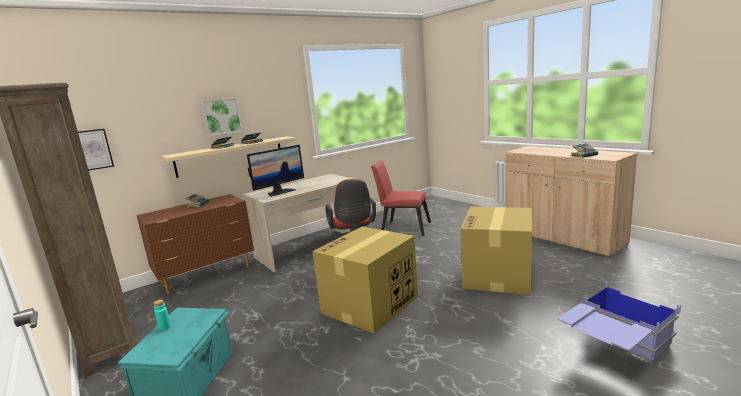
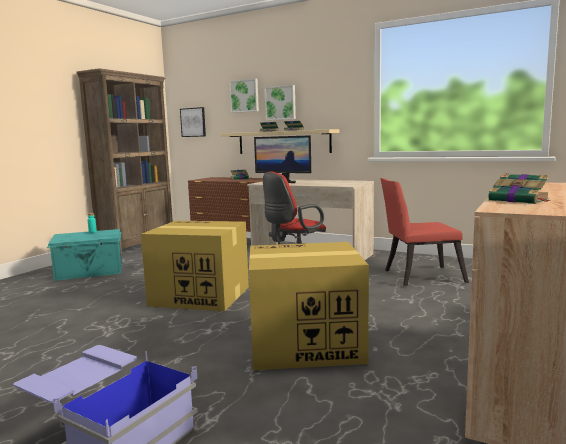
camera: 65 degrees right, 5 degrees down
(172, 111) = (244, 96): none -> picture
(402, 228) = (418, 276): red chair -> red chair turned 90 degrees counterclockwise

